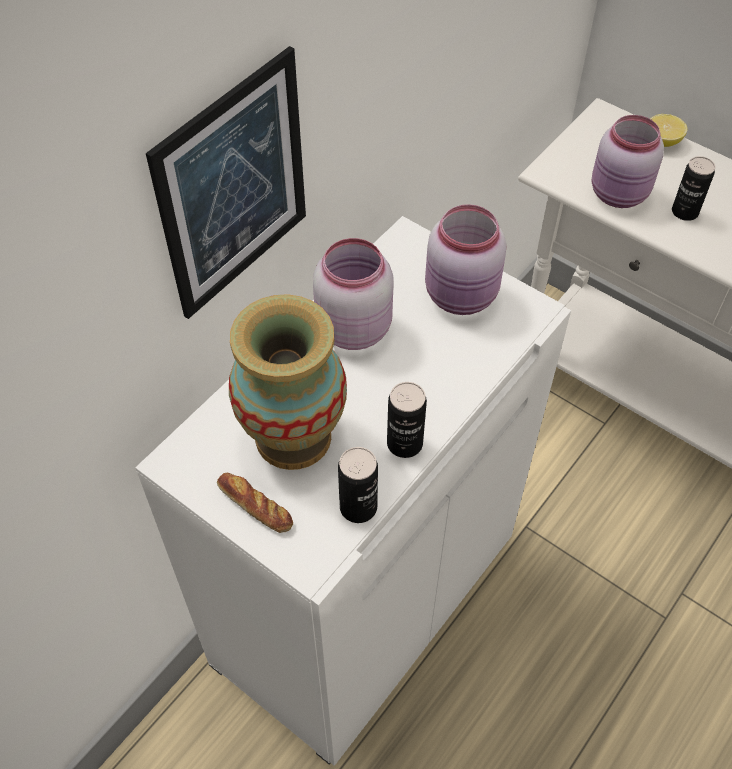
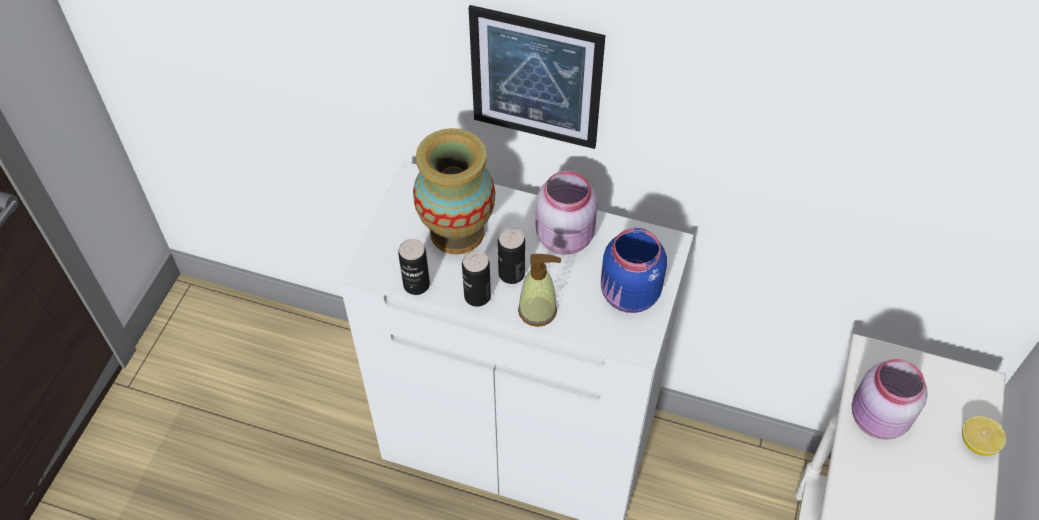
camera: 70 degrees right, 0 degrees up
(255, 506) = (397, 229): bread -> none
(451, 387) = (538, 311): none -> soap dispenser
(462, 296) = (628, 295): pink jar -> blue jar
(684, 212) = (887, 480): can -> can (511, 274)

